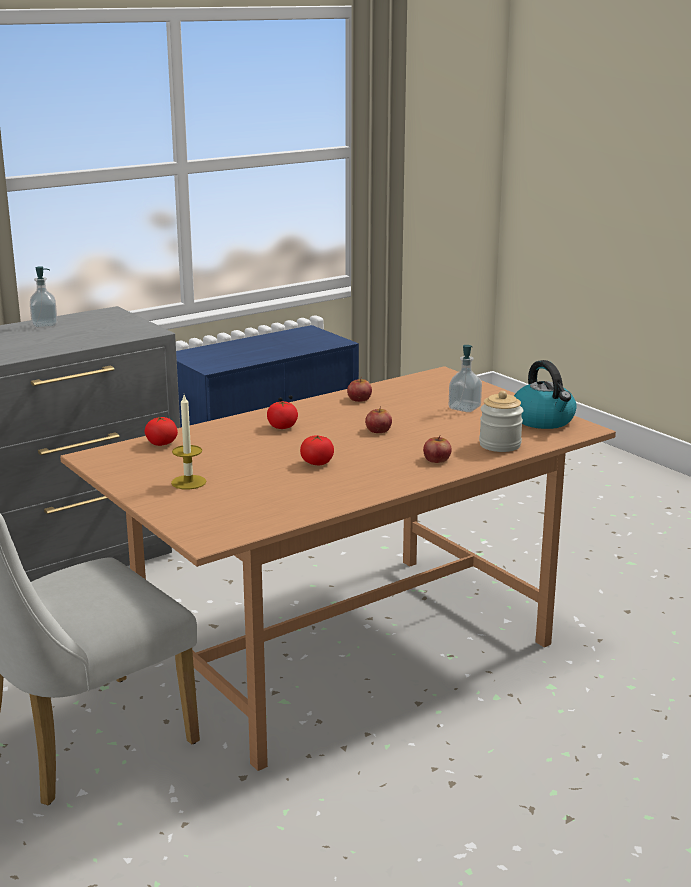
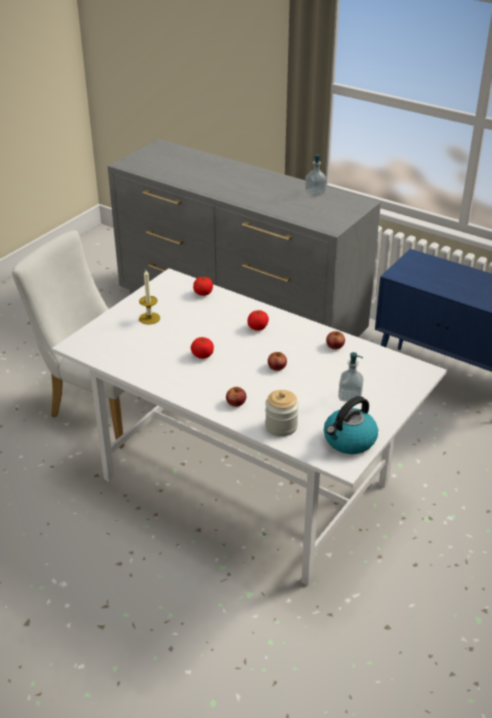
camera: 70 degrees right, 15 degrees up
(346, 647) = (248, 480): brown dining table -> white dining table

